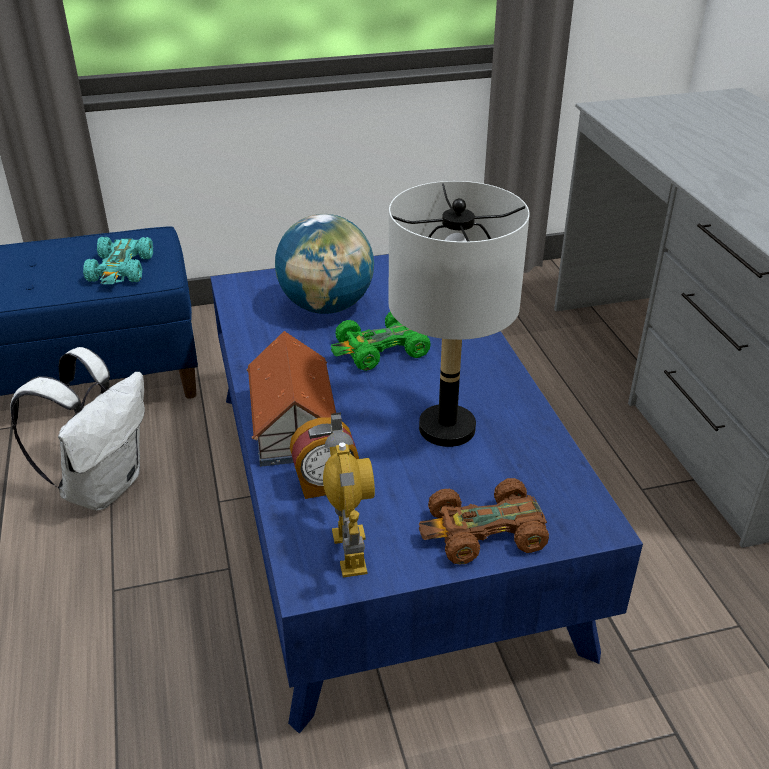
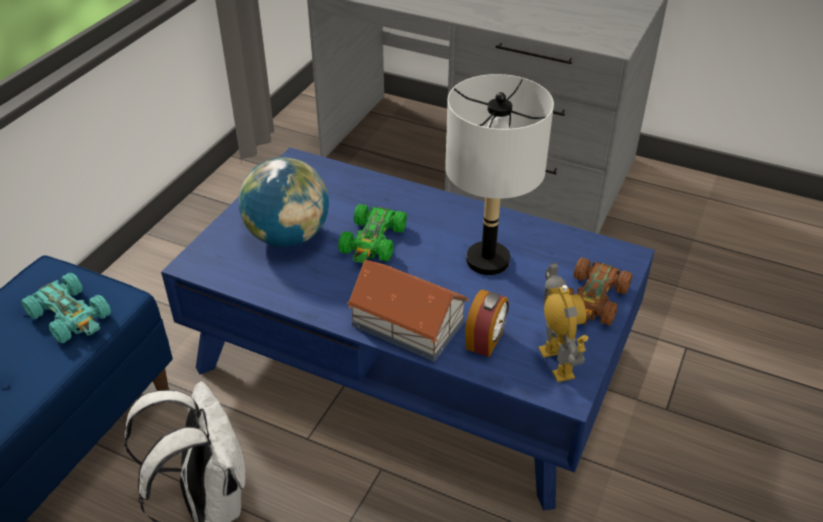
camera: 50 degrees left, 5 degrees up
(350, 551) = (556, 362): toy robot -> toy robot turned 45 degrees clockwise

